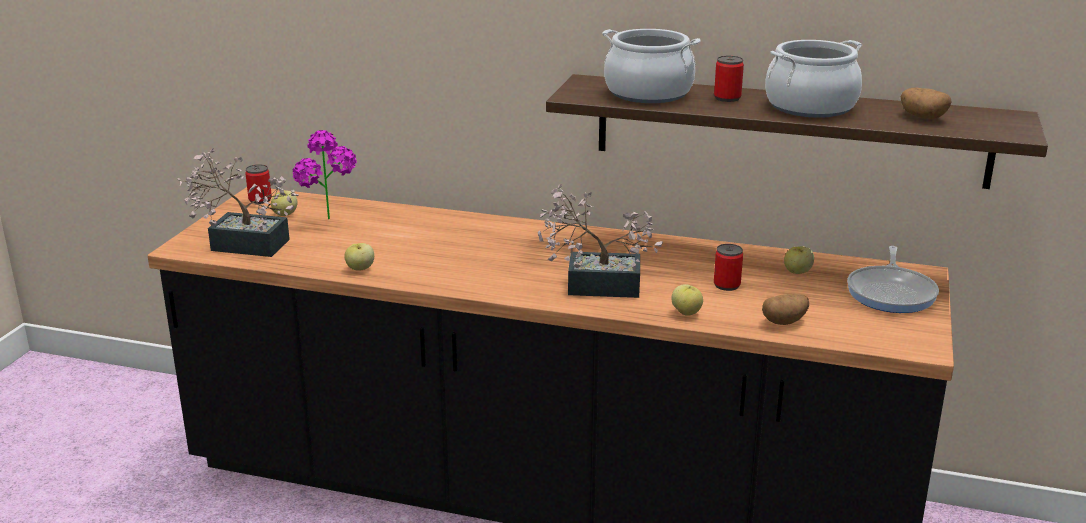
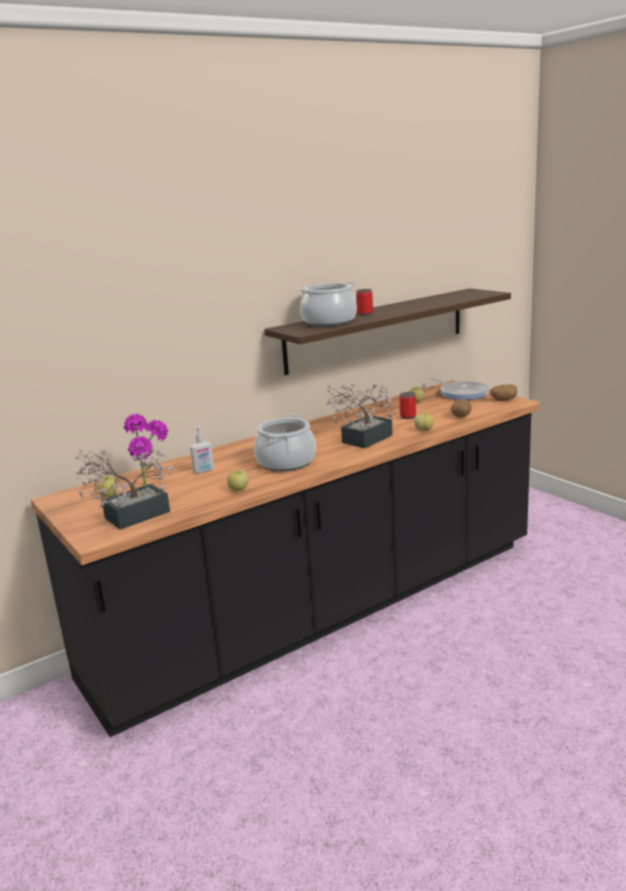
camera: 50 degrees left, 5 degrees down
(260, 200) = (67, 499): can -> none
(393, 232) = (204, 471): none -> soap dispenser
(810, 106) = (403, 307): cooking pot -> cooking pot (286, 462)
(922, 117) = (449, 298): potato -> potato (503, 400)

